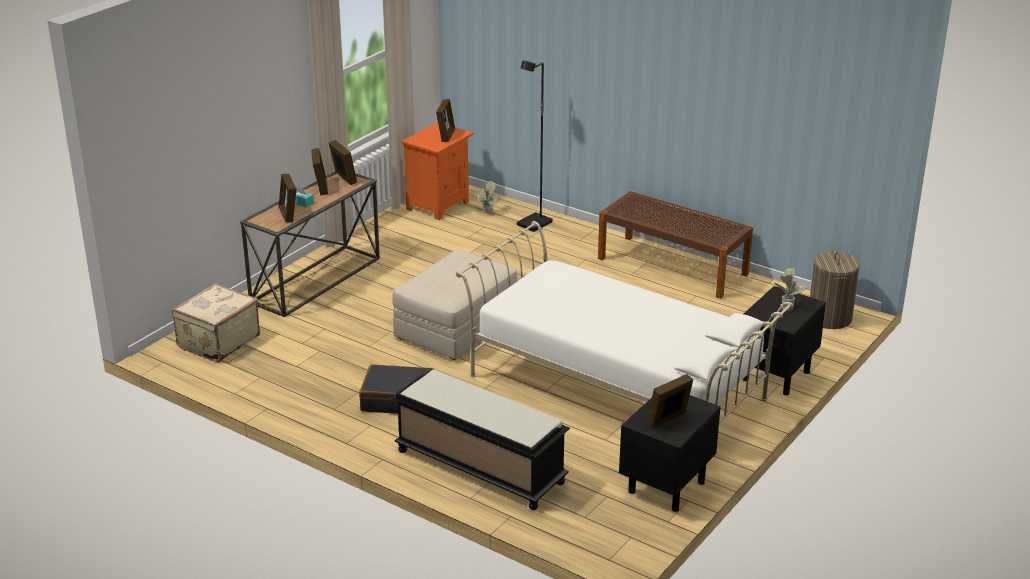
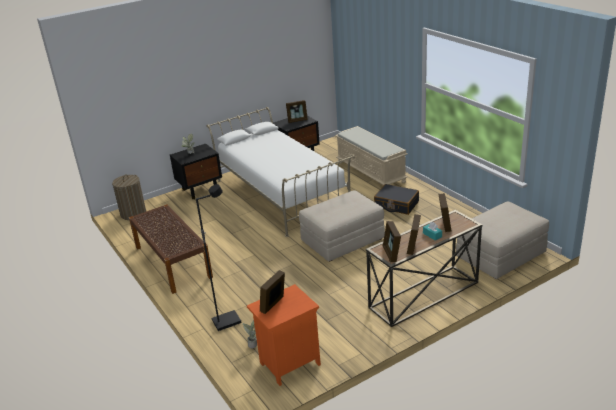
camera: 155 degrees left, 0 degrees up
(217, 341) = (500, 255): beige suitcase -> beige ottoman
(478, 467) = (371, 172): black bench -> beige bench

